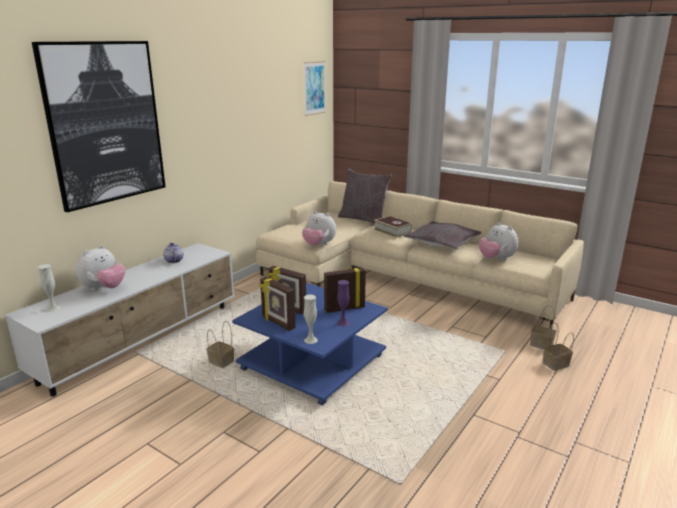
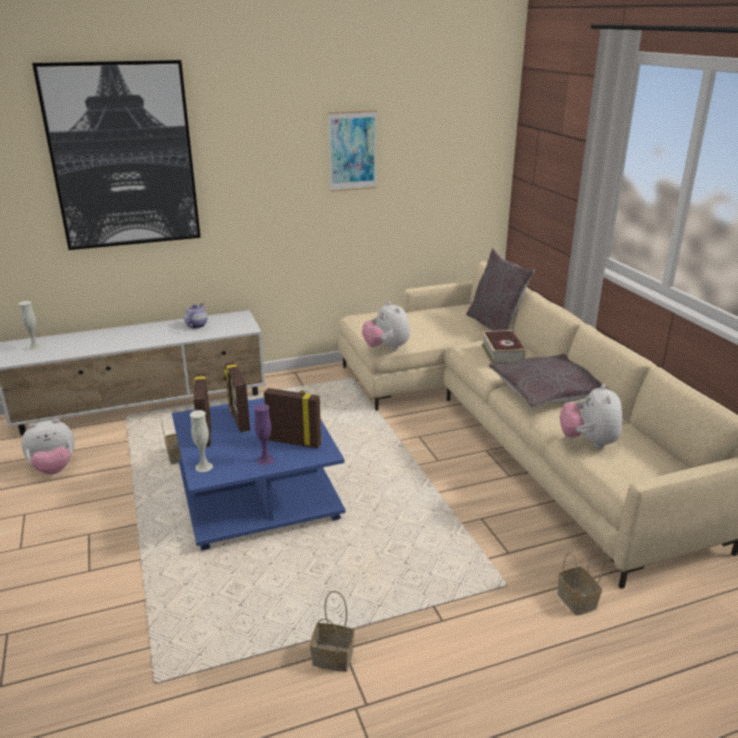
camera: 35 degrees right, 5 degrees up
(104, 289) = (97, 339): plush toy -> plush toy (54, 468)
(314, 88) = (475, 125): picture -> picture (352, 151)
(555, 364) = (555, 640): basket -> basket (331, 658)

